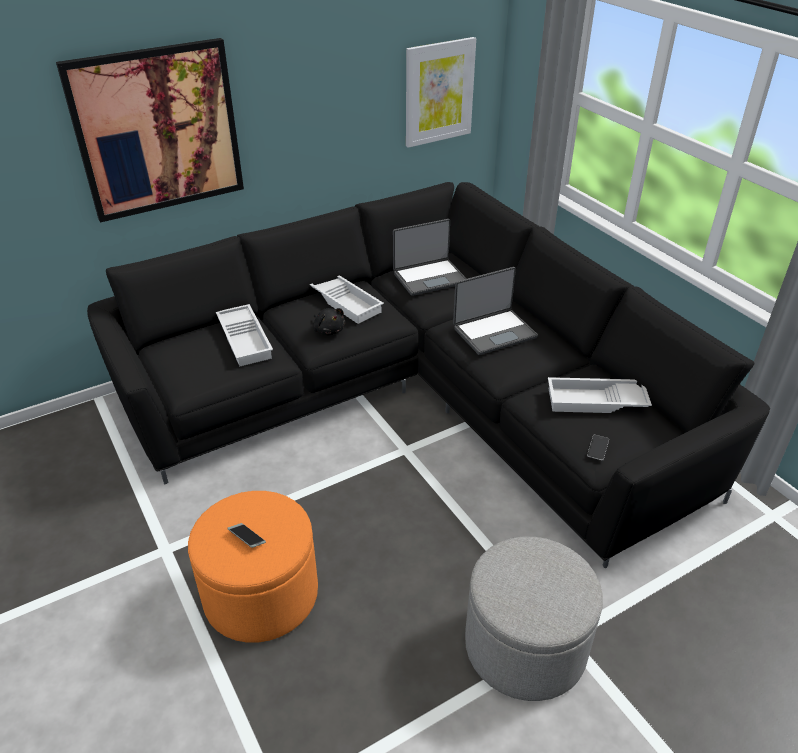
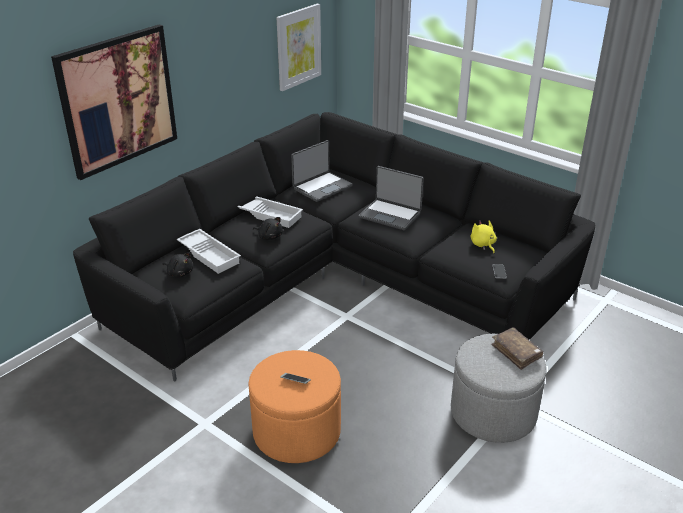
camera: 20 degrees left, 5 degrees down
(198, 355) = (179, 273): none -> black plush toy
(494, 332) = (390, 215): laptop -> laptop turned 75 degrees clockwise
(563, 580) = (516, 352): none -> brown book
(595, 402) = (483, 245): white tray -> yellow plush toy

